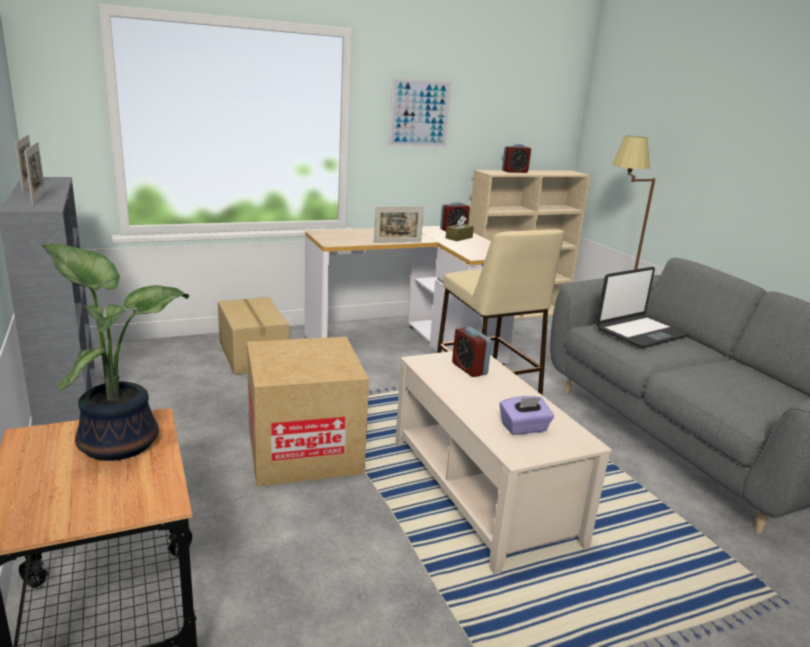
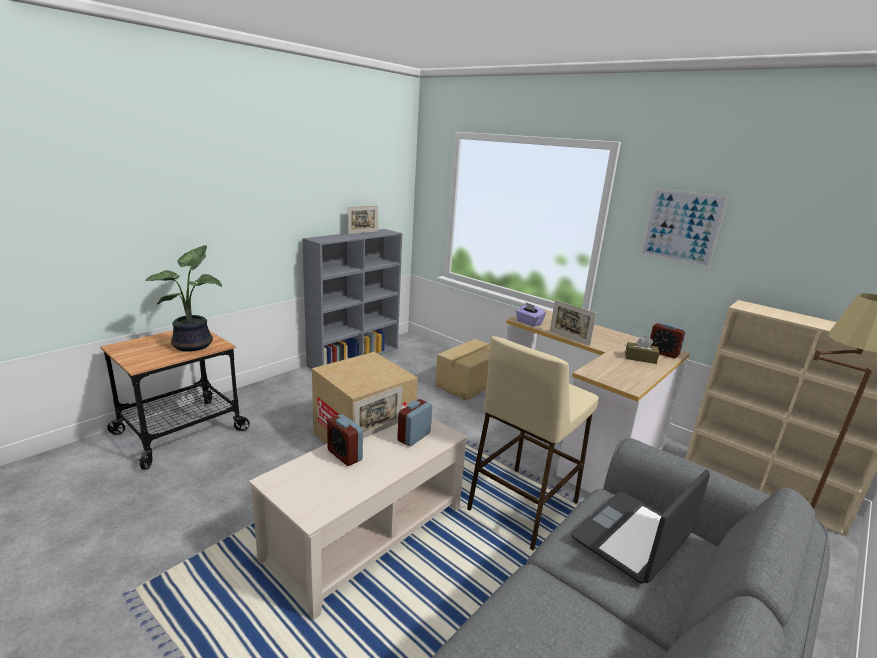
camera: 65 degrees right, 0 degrees up
(38, 198) = (340, 237): picture frame -> picture frame (378, 431)
(514, 171) = (791, 315): alarm clock -> alarm clock (344, 455)
(524, 428) = (320, 478): purple tissue box -> purple tissue box (529, 322)
(640, 332) = (633, 537): laptop -> laptop turned 105 degrees clockwise

